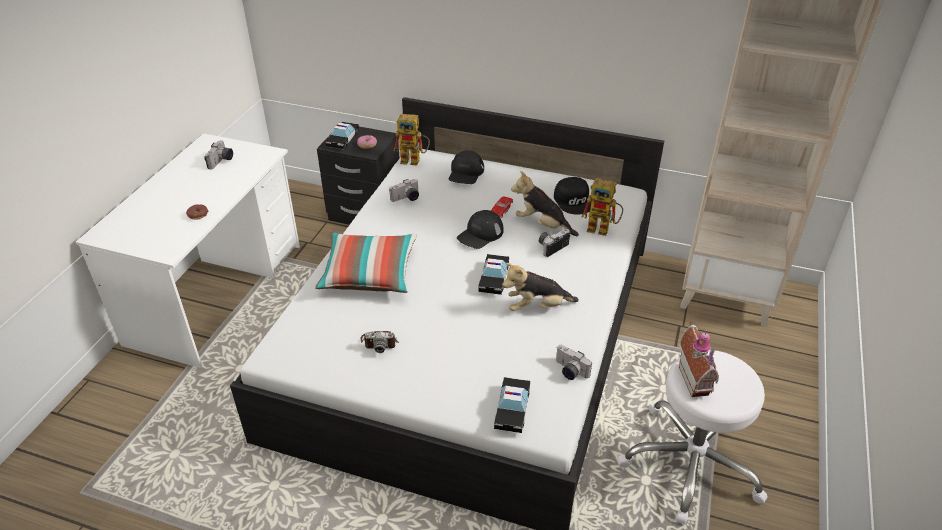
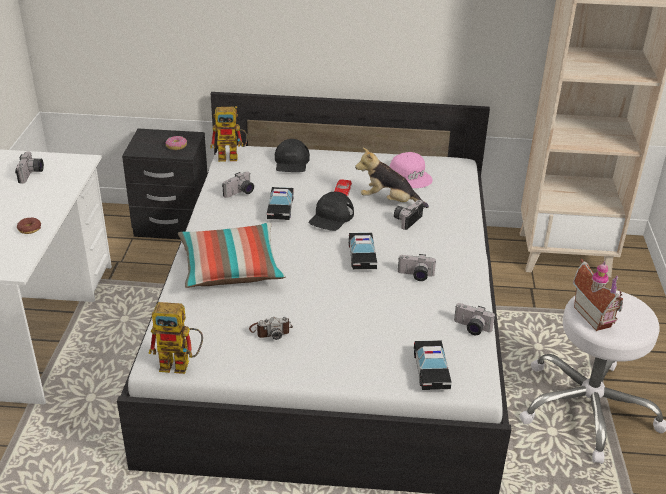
camera: 15 degrees left, 5 degrees down
(343, 140) = (147, 144): toy car -> toy car (280, 208)
(537, 307) = (415, 276): plush toy -> camera
(574, 200) = (410, 176): black cap -> pink cap
(603, 229) = (449, 198): toy robot -> toy robot (181, 364)

